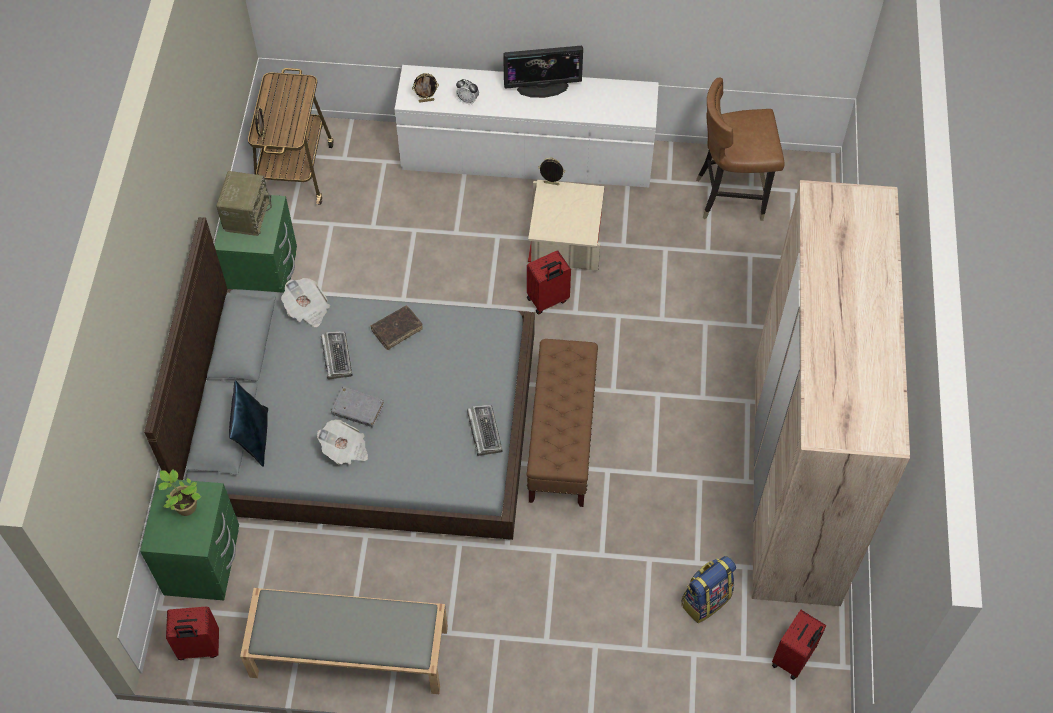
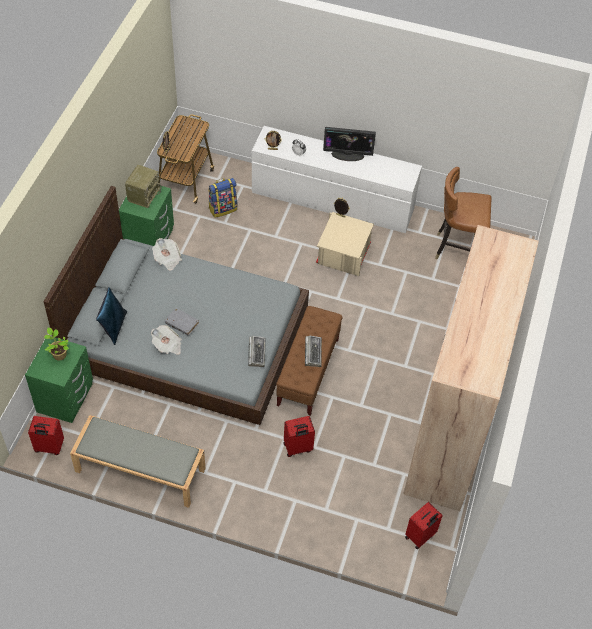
camera: 10 degrees right, 5 degrees down
(336, 356) = (177, 290): keyboard -> keyboard (313, 352)
(397, 330) = (219, 282): brown book -> none
(548, 300) = (322, 288): red suitcase -> red suitcase (298, 448)
(705, 599) = (373, 488): backpack -> backpack (223, 208)

